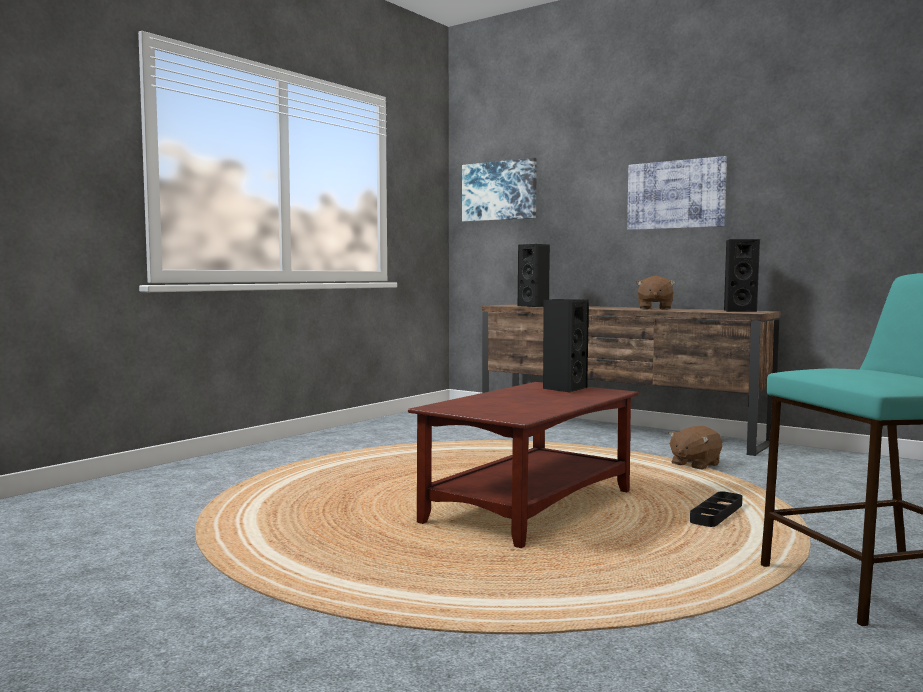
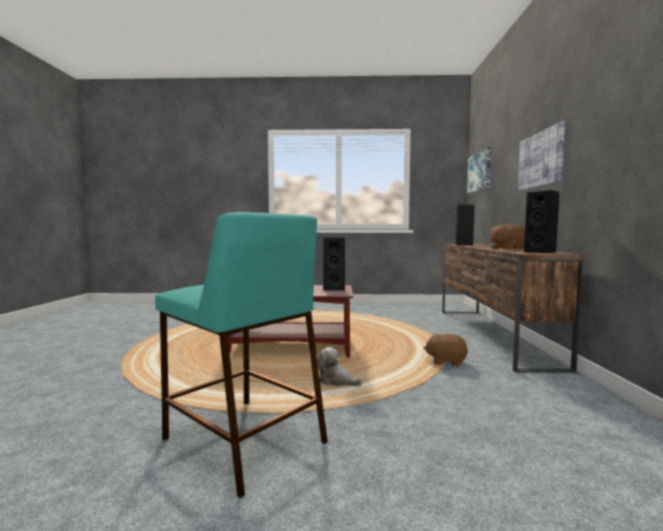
camera: 55 degrees right, 0 degrees up
(716, 515) = (336, 381): black tray -> plush toy

